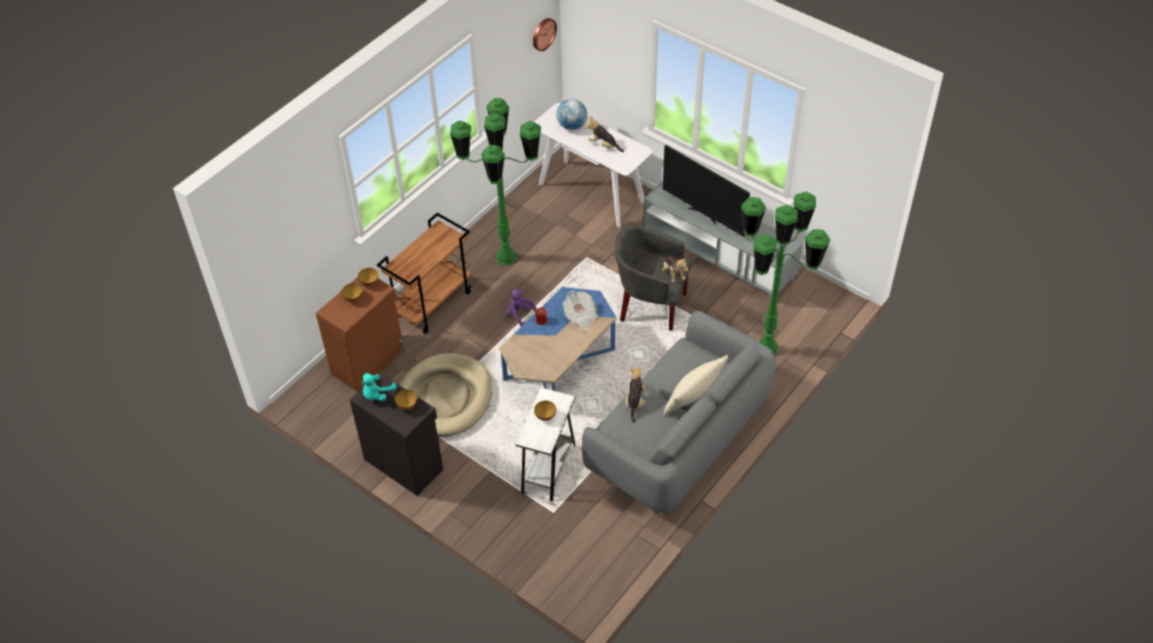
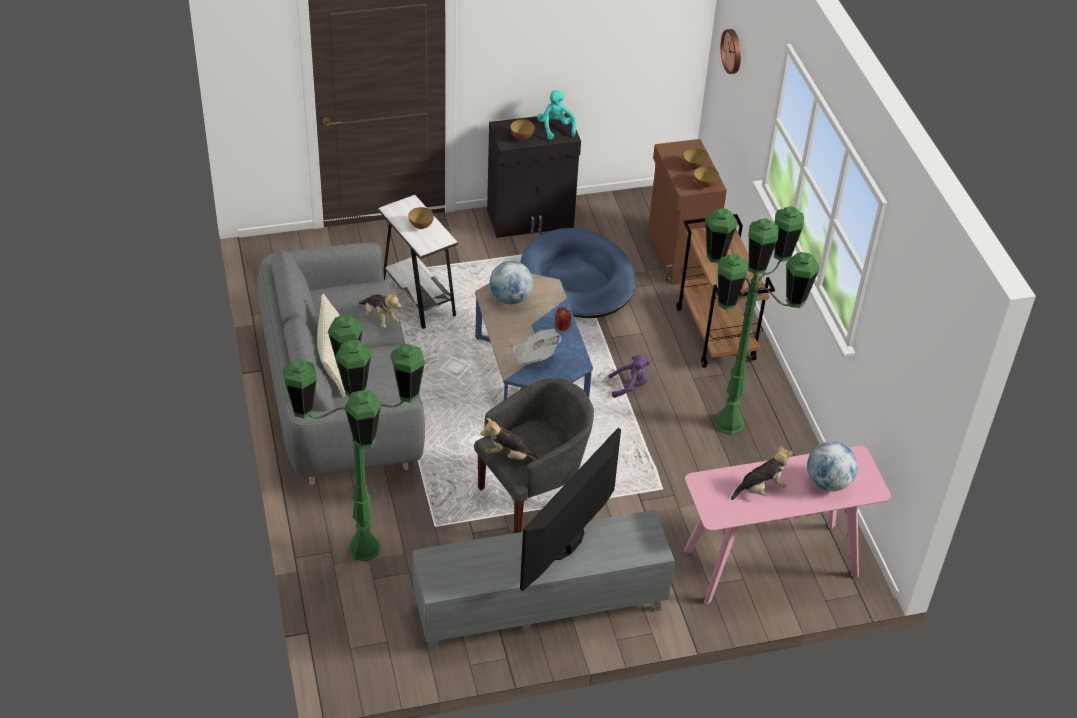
camera: 125 degrees right, 5 degrees down
(444, 398) = (577, 279): beige dog bed -> blue dog bed
(543, 34) = (929, 390): wall clock -> wall clock (733, 51)
(543, 359) = (510, 298): none -> globe
(592, 193) = (770, 563): white console table -> pink console table
(704, 214) = (570, 545): television -> television turned 45 degrees counterclockwise

